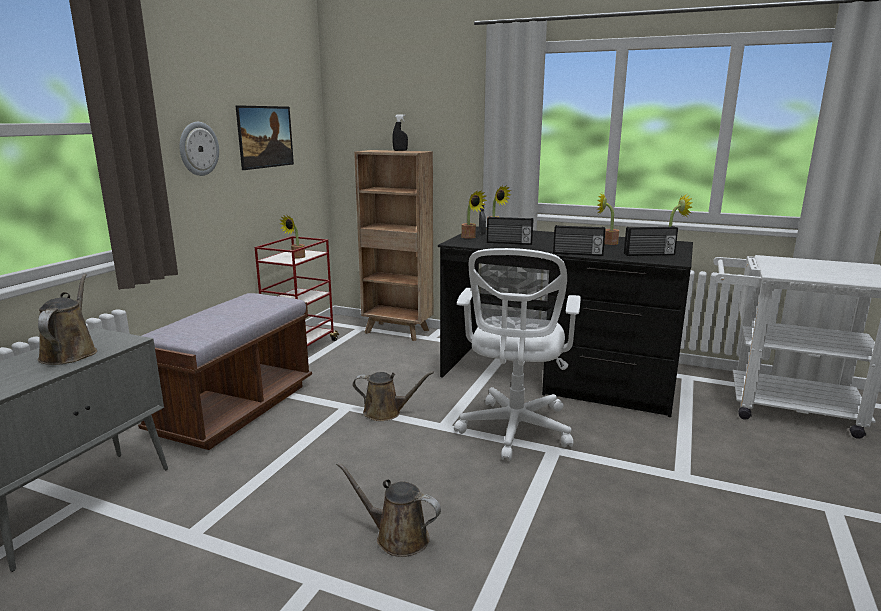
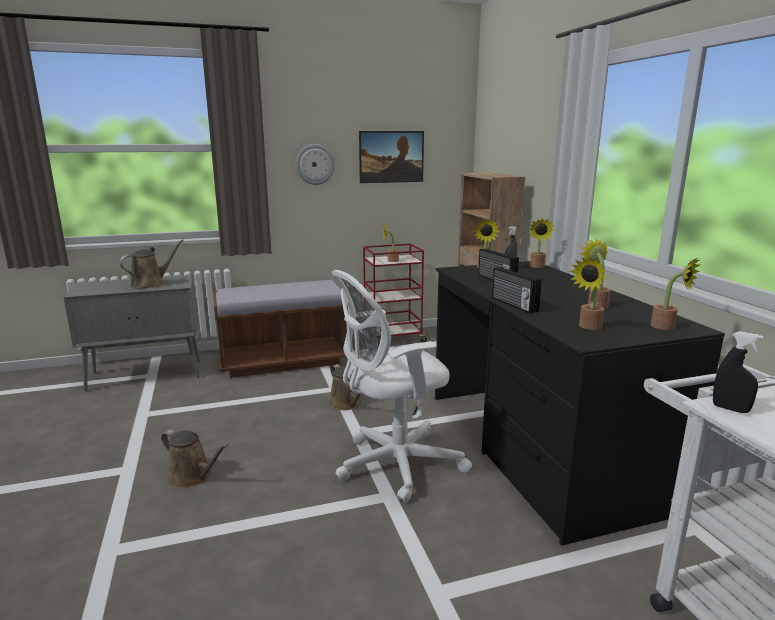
camera: 50 degrees right, 0 degrees up
(397, 537) = (193, 477): brown watering can -> brown watering can turned 135 degrees clockwise
(400, 150) = (501, 174): black spray bottle -> black spray bottle (730, 409)
(649, 254) = (588, 327): radio -> potted plant

